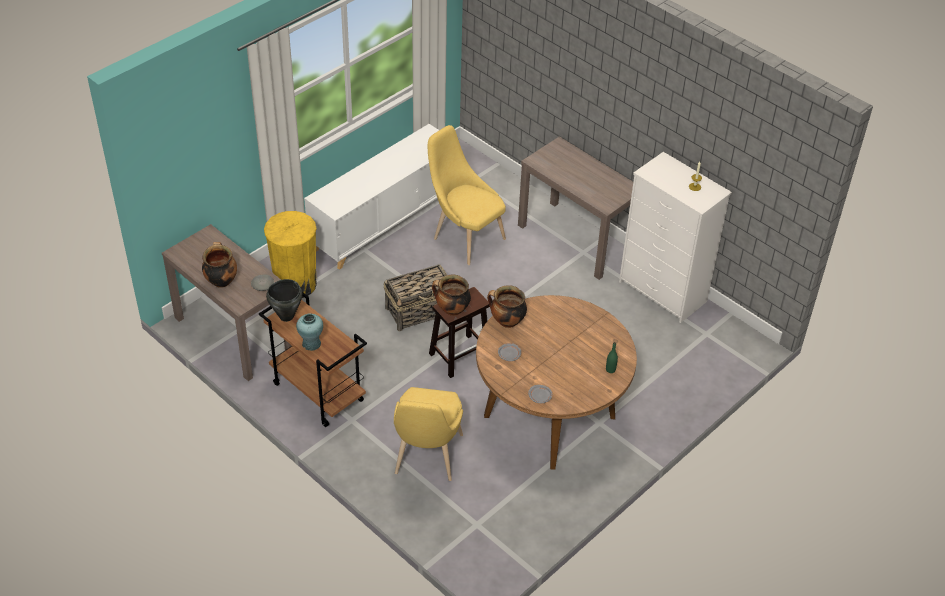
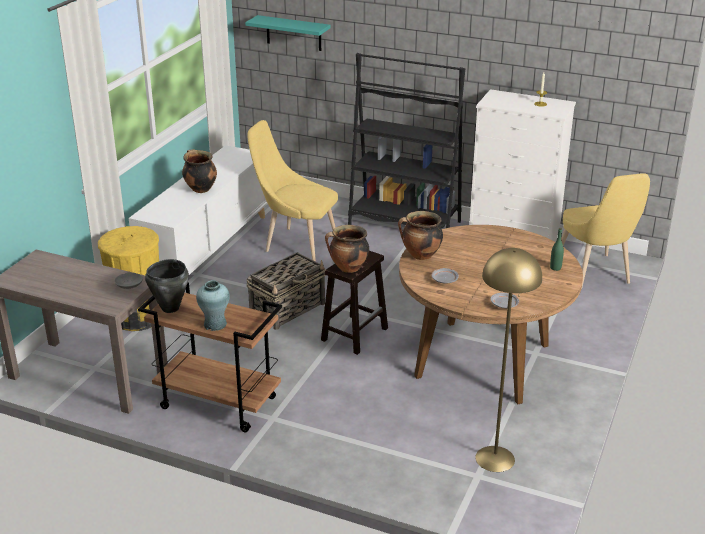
camera: 20 degrees left, 15 degrees down
(221, 280) = (75, 291): cooking pot -> cooking pot (200, 189)
(426, 458) = (380, 430): yellow chair -> yellow chair (594, 275)
(499, 513) = (494, 458): none -> yellow floor lamp
(510, 35) = (293, 33): none -> turquoise shelf
(576, 239) = (404, 223): brown console table -> black bookcase

